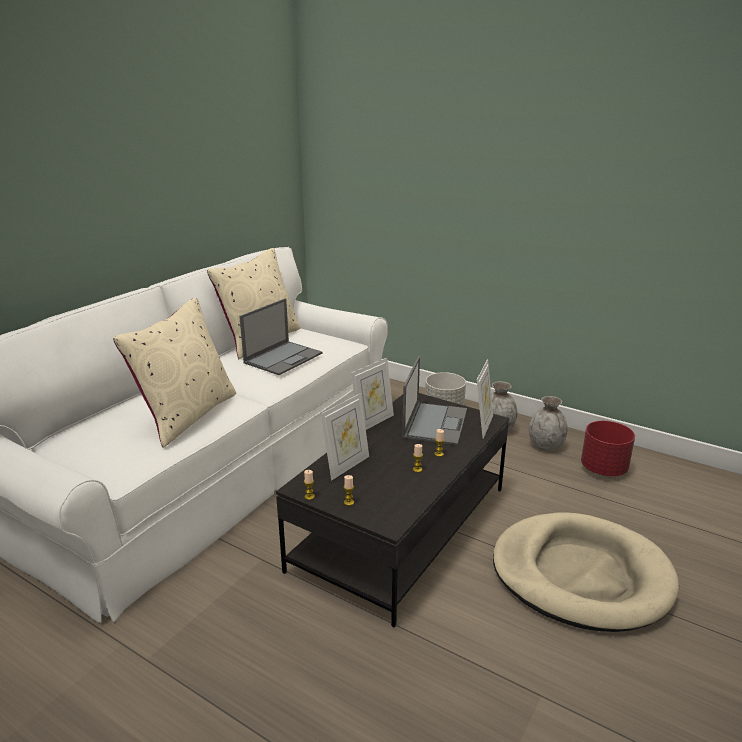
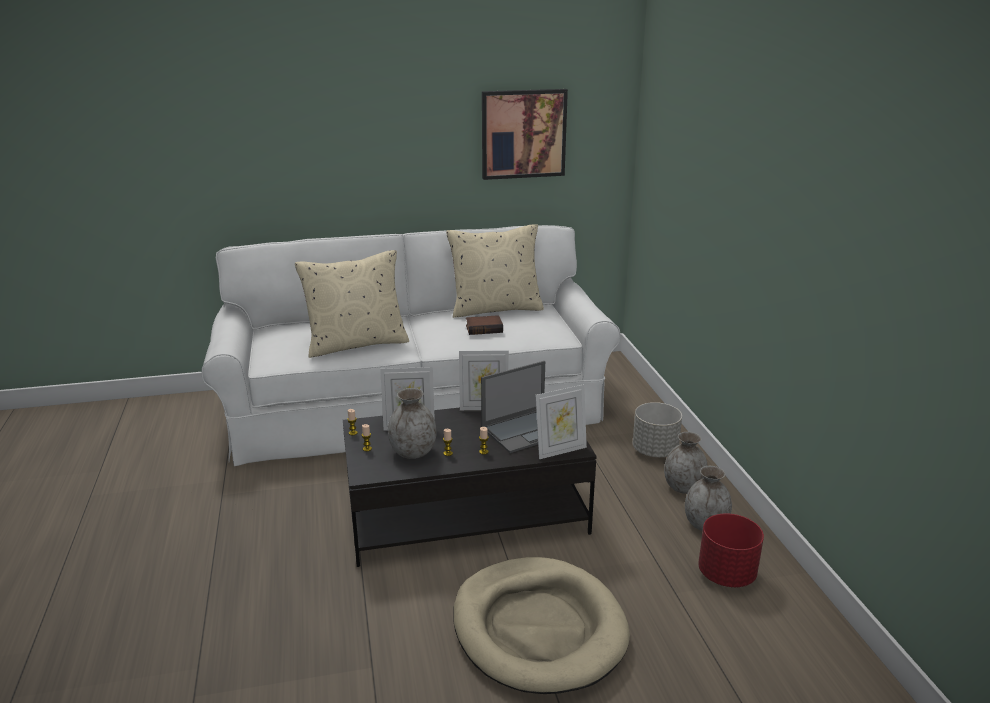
camera: 45 degrees right, 0 degrees up
(225, 161) = (523, 134): none -> picture
(283, 358) = (484, 328): laptop -> book
(391, 484) = (413, 453): none -> grey vase

